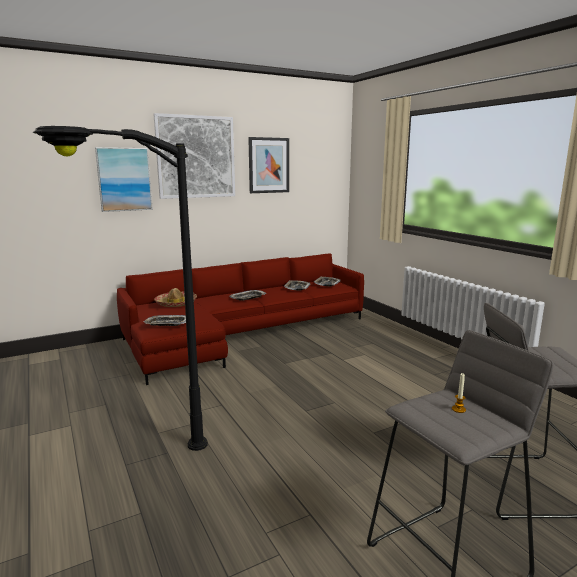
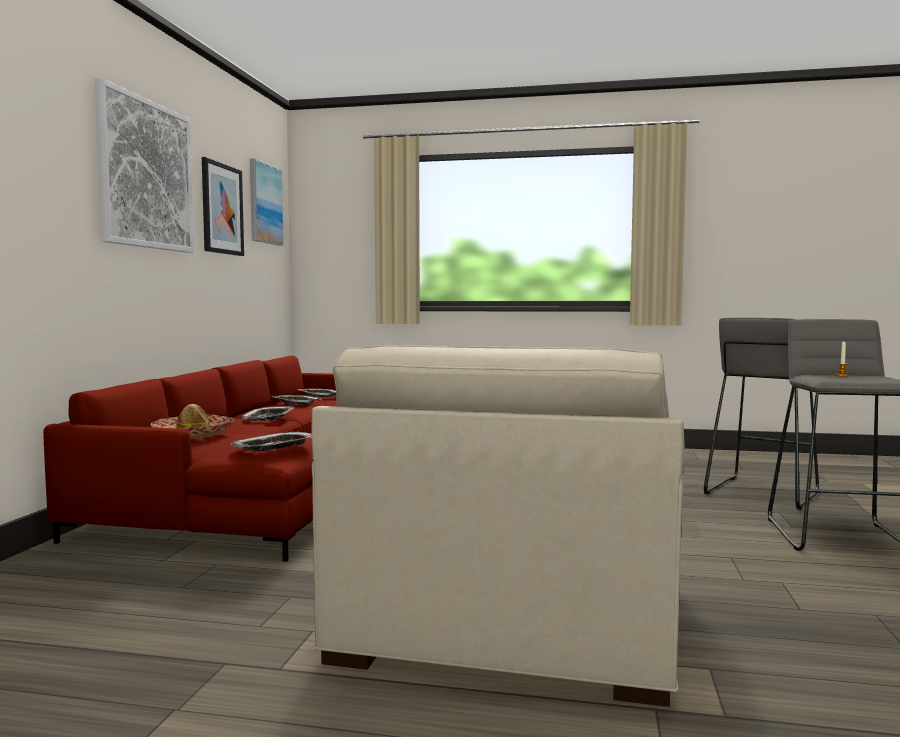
camera: 50 degrees left, 10 degrees down
(124, 179) = (52, 193): picture -> picture (265, 204)
(132, 463) = (511, 610): black floor lamp -> beige armchair

